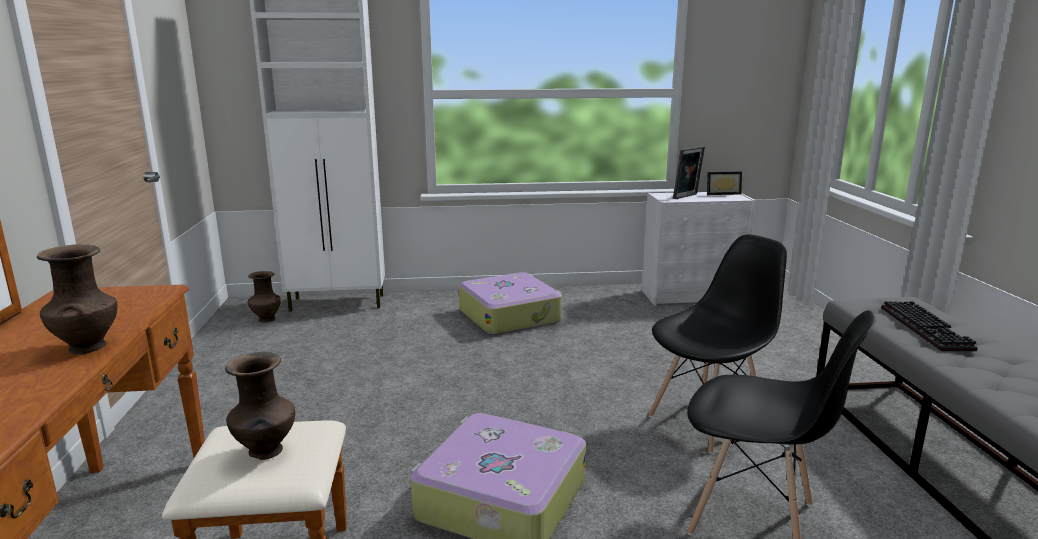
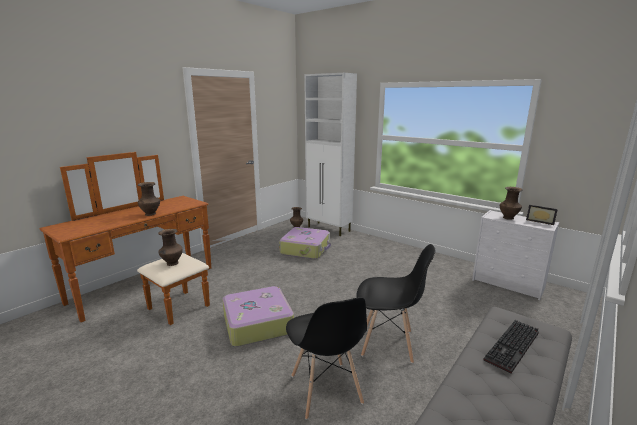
camera: 45 degrees right, 0 degrees up
(510, 316) = (386, 258): suitcase -> suitcase (306, 249)
(687, 197) = (508, 218): picture frame -> brown vase

